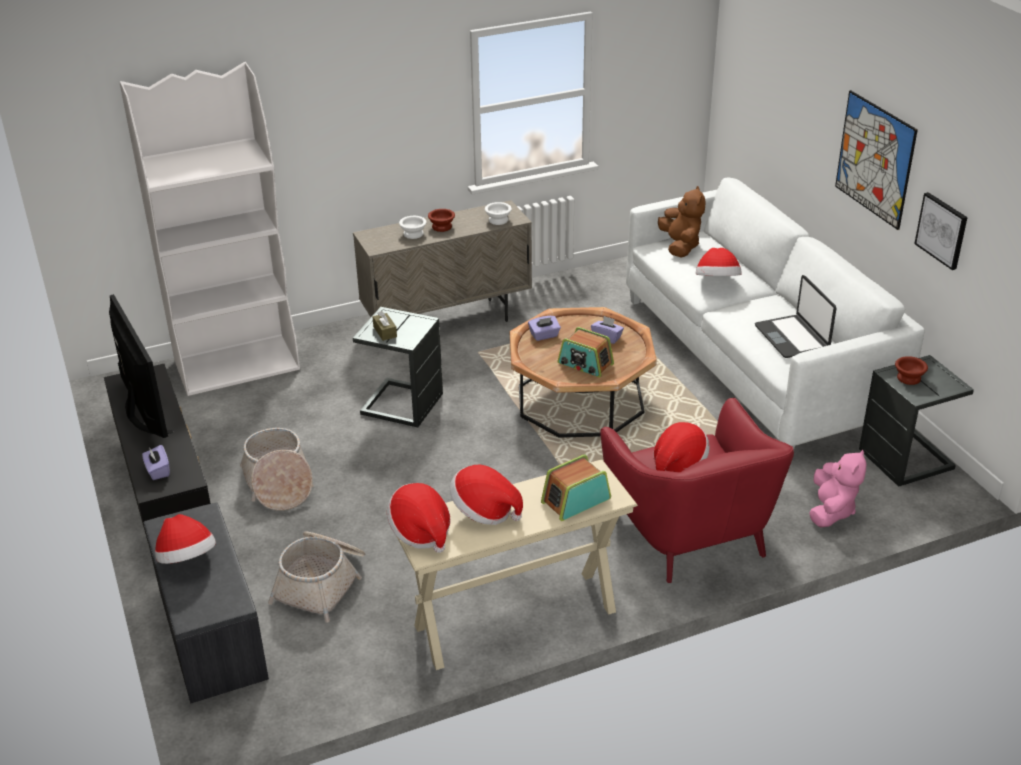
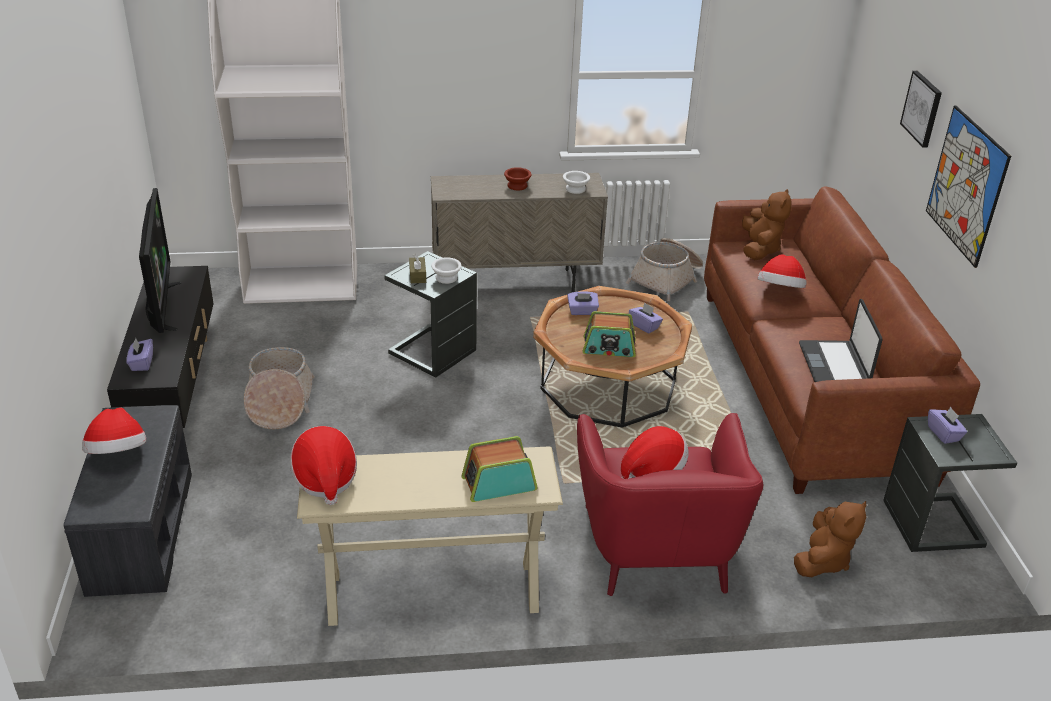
camera: 15 degrees right, 0 degrees up
(322, 583) = (267, 508): basket -> basket (667, 279)
(412, 234) = (485, 187): white bowl -> white bowl (445, 277)
(484, 511) = (400, 472): hat -> none
(585, 364) = (609, 348): radio -> radio turned 45 degrees counterclockwise
(754, 359) = (809, 381): white sofa -> brown sofa
(831, 510) = (822, 560): pink plush toy -> brown plush toy
(907, 378) = (944, 434): brown bowl -> purple tissue box
(942, 230) = (1017, 275): picture -> picture (922, 108)

